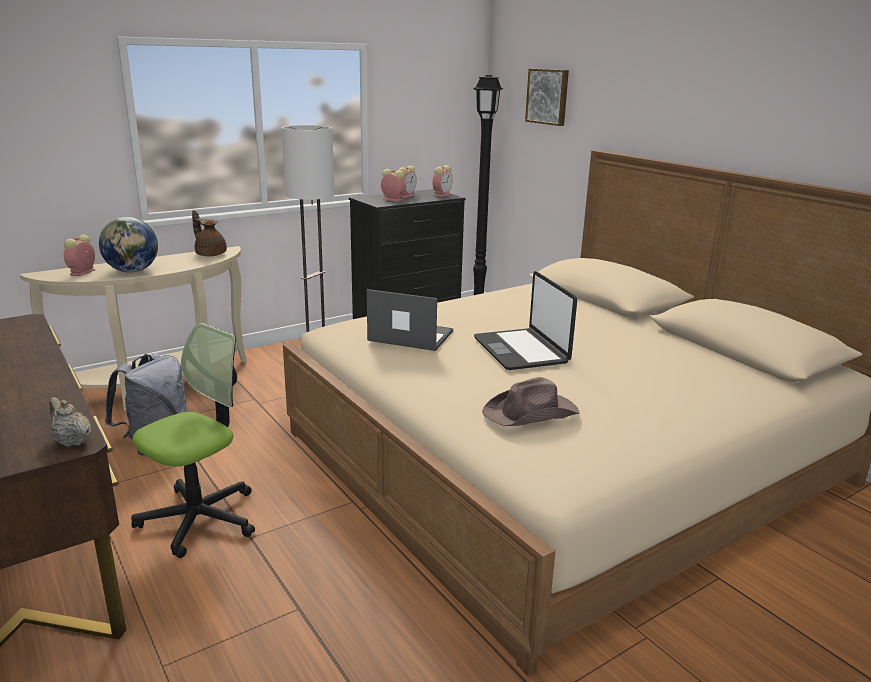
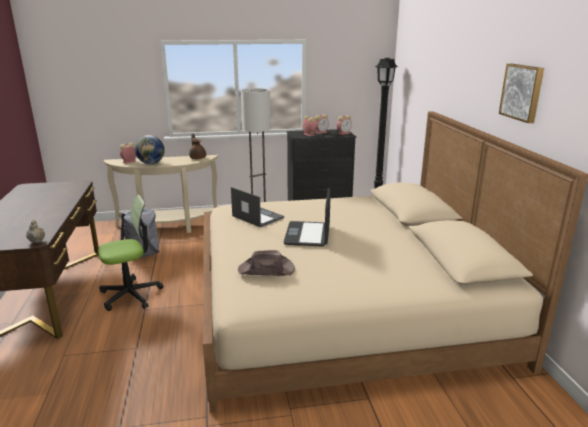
camera: 25 degrees right, 0 degrees up
(548, 96) = (417, 73): picture -> picture (522, 92)

